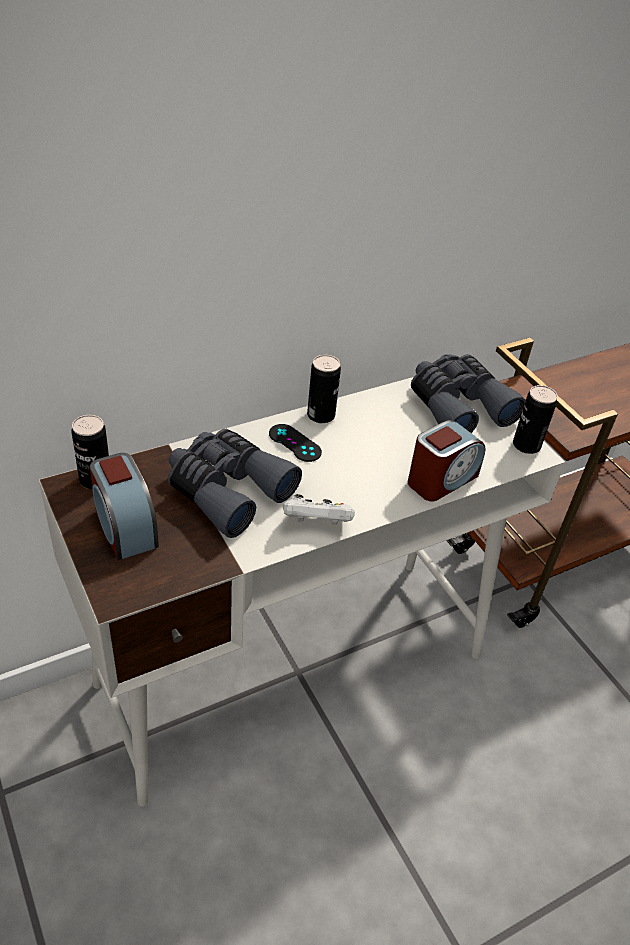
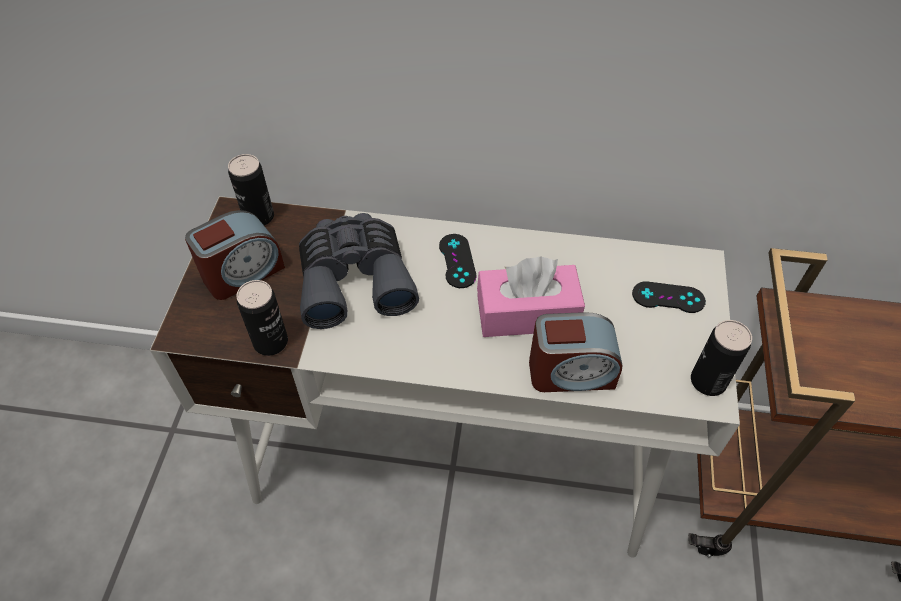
camera: 40 degrees right, 10 degrees up
(125, 527) = (243, 273): alarm clock -> alarm clock turned 135 degrees counterclockwise
(317, 524) = (402, 354): white game controller -> none
(321, 415) = (509, 243): can -> can (270, 342)
(378, 456) = (527, 313): none -> pink tissue box
(457, 406) = (668, 297): grey binoculars -> black game controller

